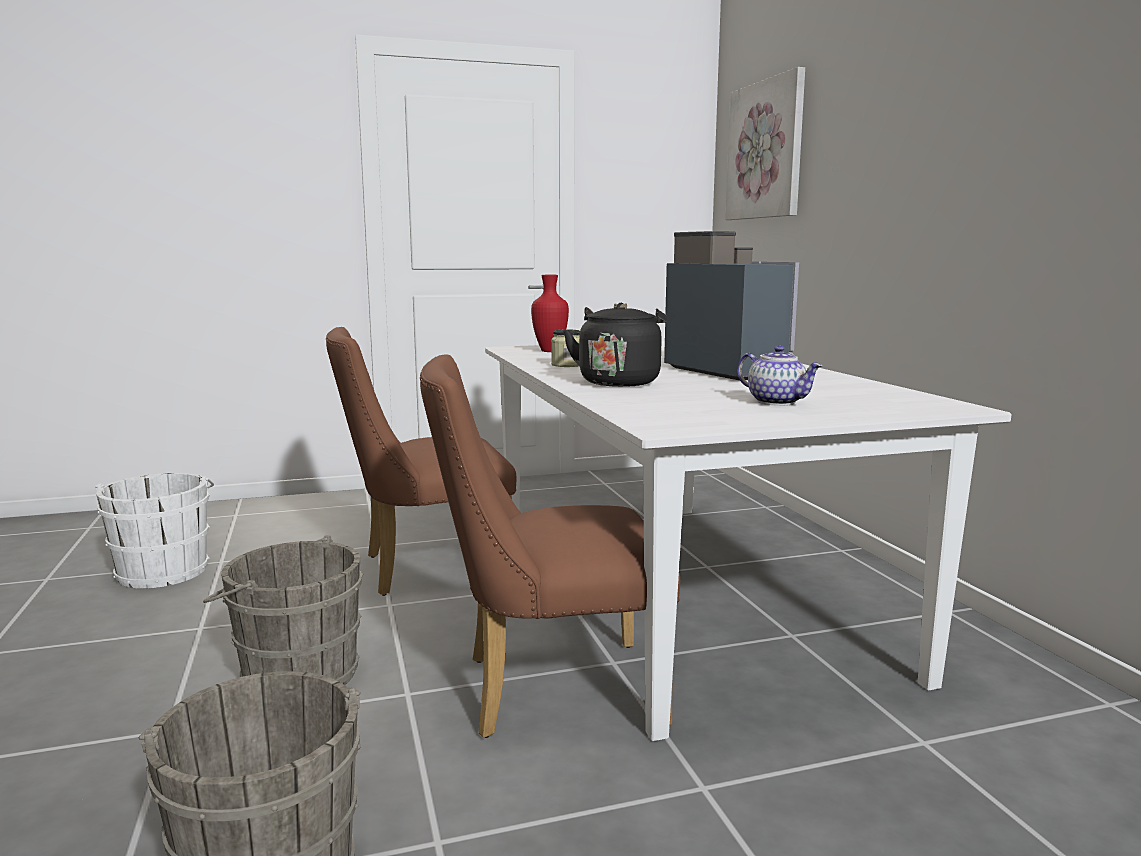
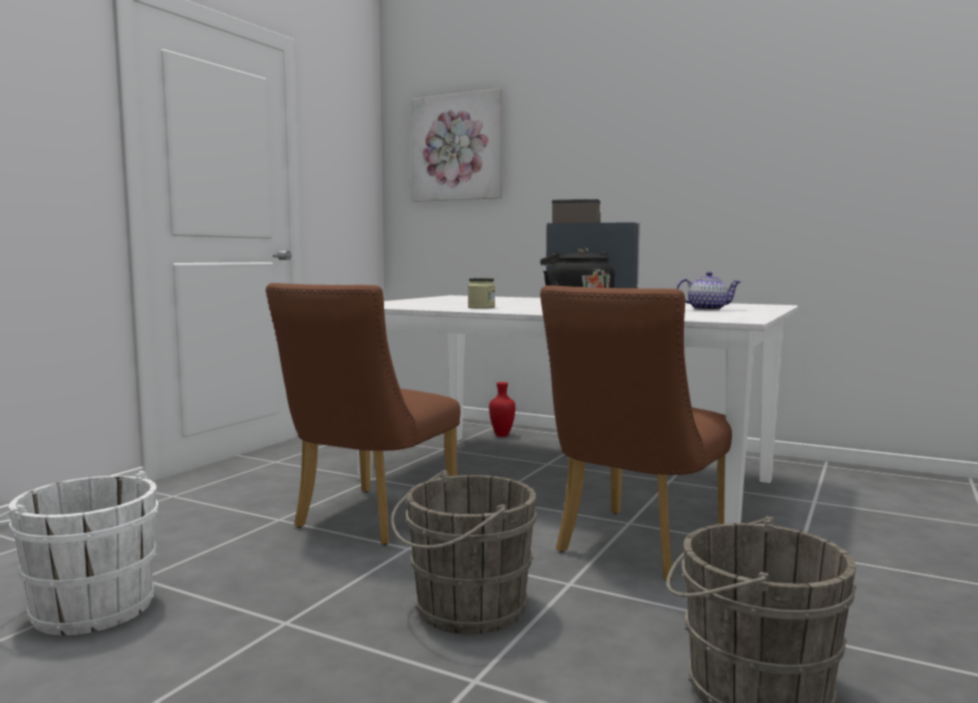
camera: 45 degrees left, 5 degrees down
(548, 351) = (406, 304): red vase -> red vase (501, 435)

